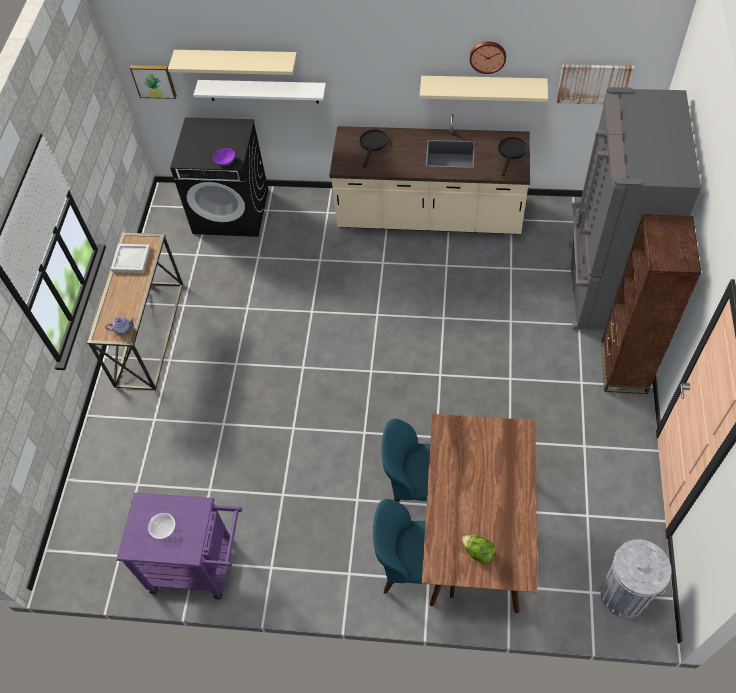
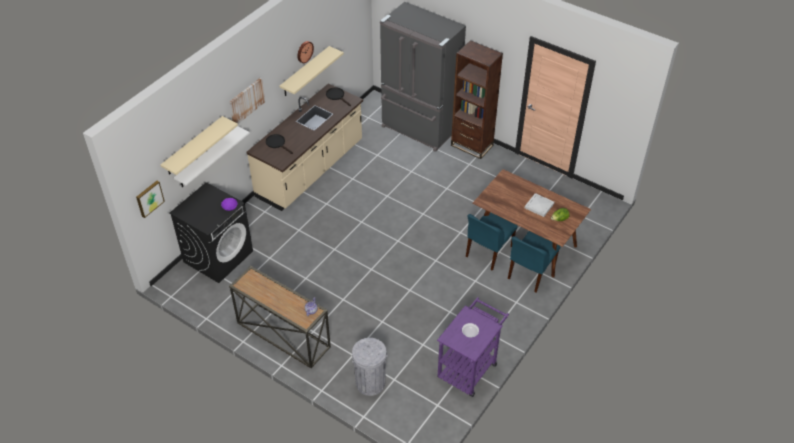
camera: 65 degrees left, 10 degrees down
(132, 259) = (257, 288): white tray -> white tray (539, 205)
(594, 83) = (346, 34): picture -> picture (246, 101)
(623, 594) = (590, 206): grey trash can -> grey trash can (370, 383)

